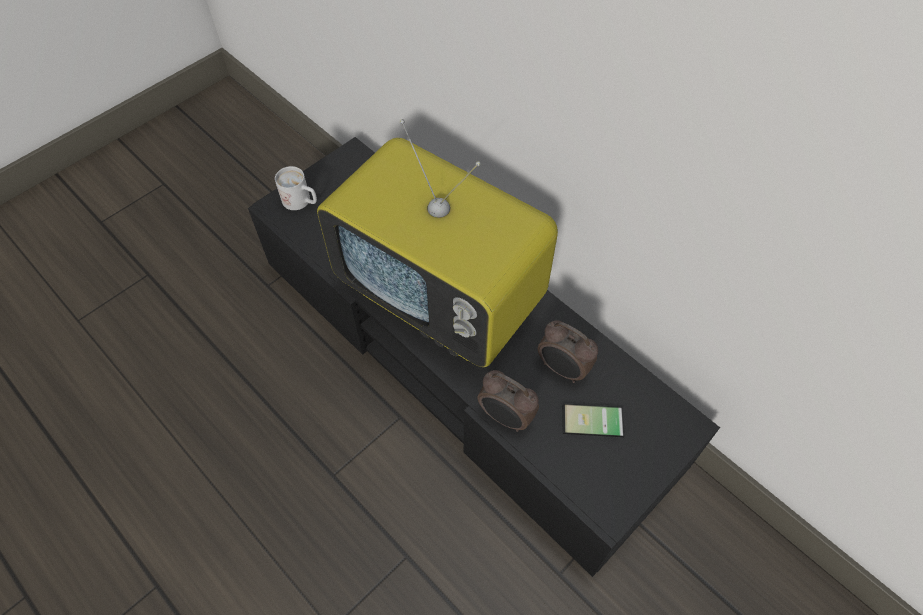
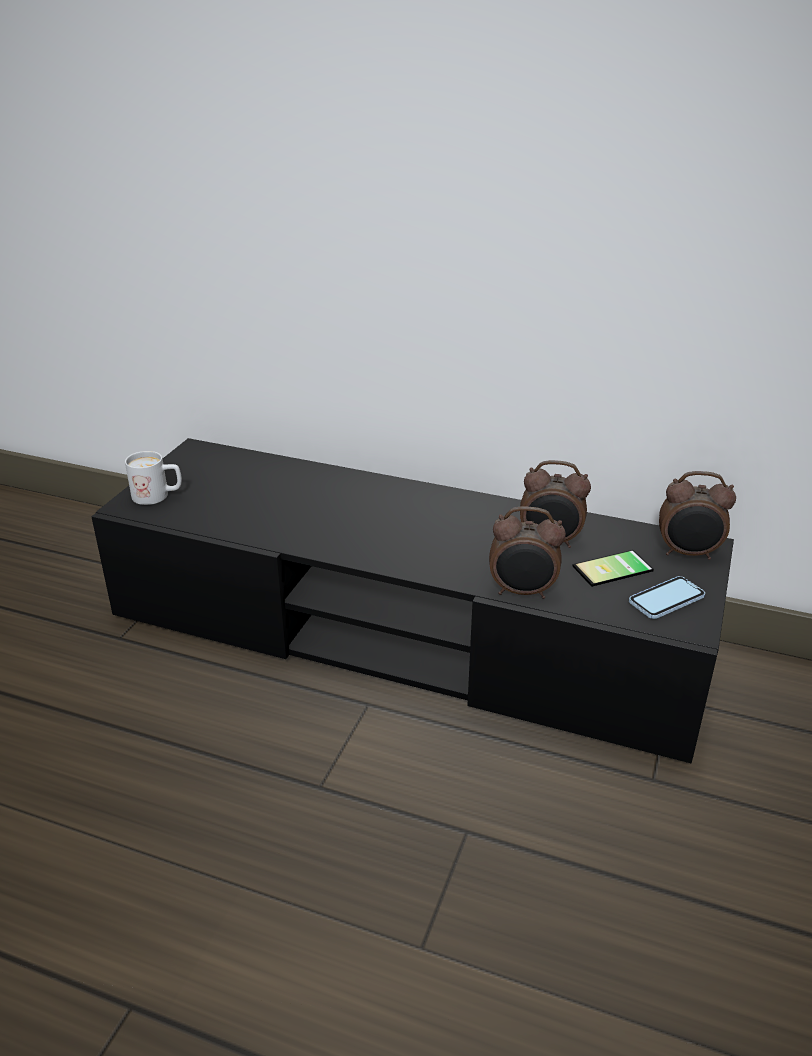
camera: 25 degrees left, 25 degrees down
(443, 298) = (381, 525): television -> none
(612, 473) = (666, 599): none -> phone
(667, 429) = (688, 553): none -> alarm clock

